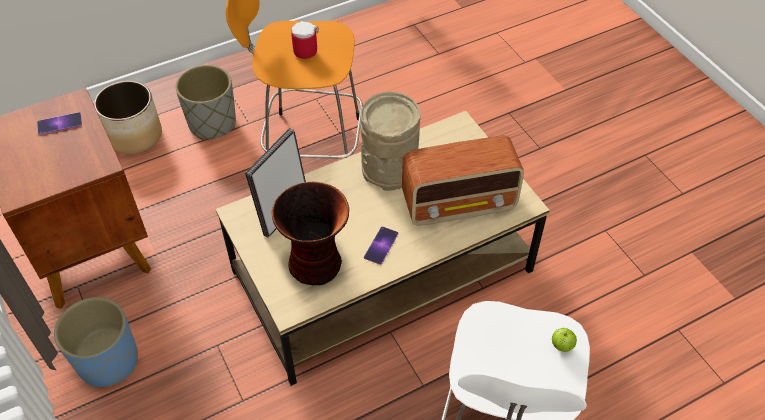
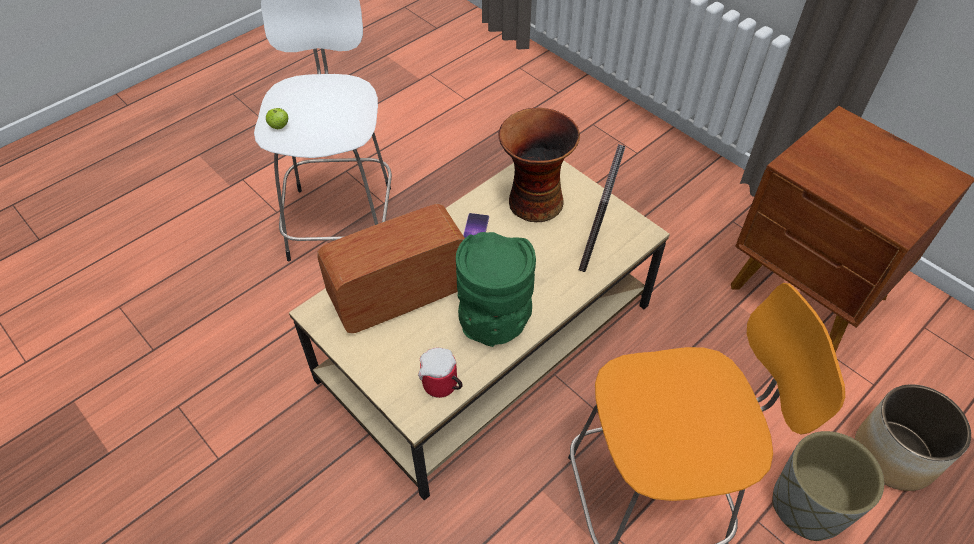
camera: 165 degrees right, 0 degrees up
(59, 123) = (885, 197): phone -> none
(107, 360) = (705, 205): blue planter -> none
(304, 49) = (684, 422): mug -> mug (443, 387)
(390, 169) = (494, 323): beige vase -> green vase

